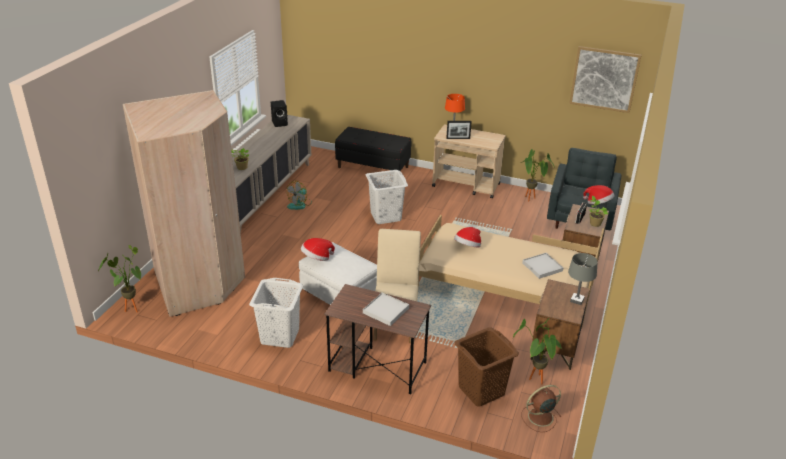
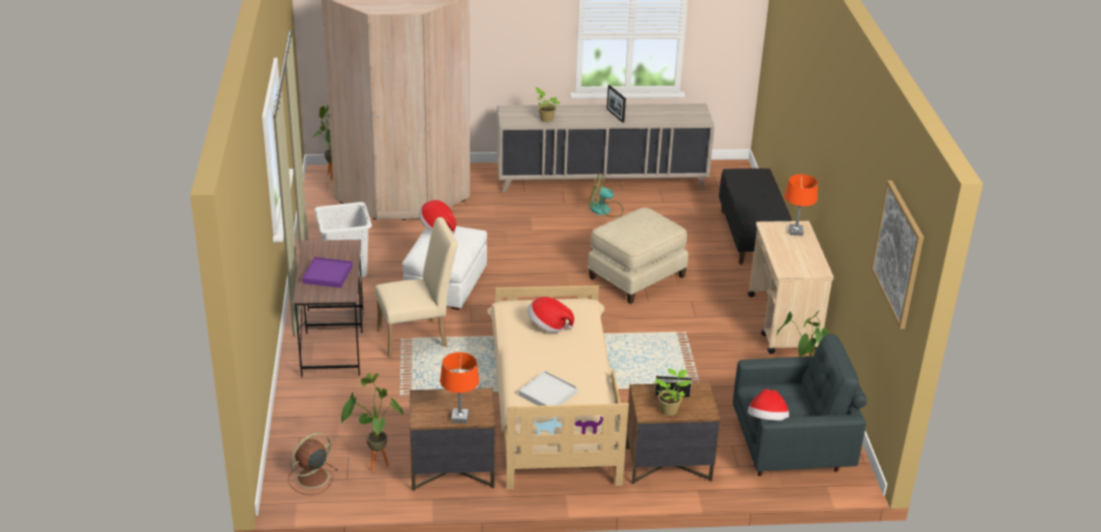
camera: 65 degrees right, 0 degrees up
(280, 123) = (679, 111): black speaker -> none
(385, 216) = (636, 276): white laundry basket -> beige ottoman
(386, 311) = (327, 275): white tray -> purple tray
(458, 138) = (775, 240): picture frame -> picture frame (615, 115)
(481, 391) = (334, 426): brown laundry basket -> none
(539, 417) = (311, 478): brown fan -> brown fan turned 90 degrees counterclockwise
(577, 300) = (459, 418): grey table lamp -> orange table lamp

